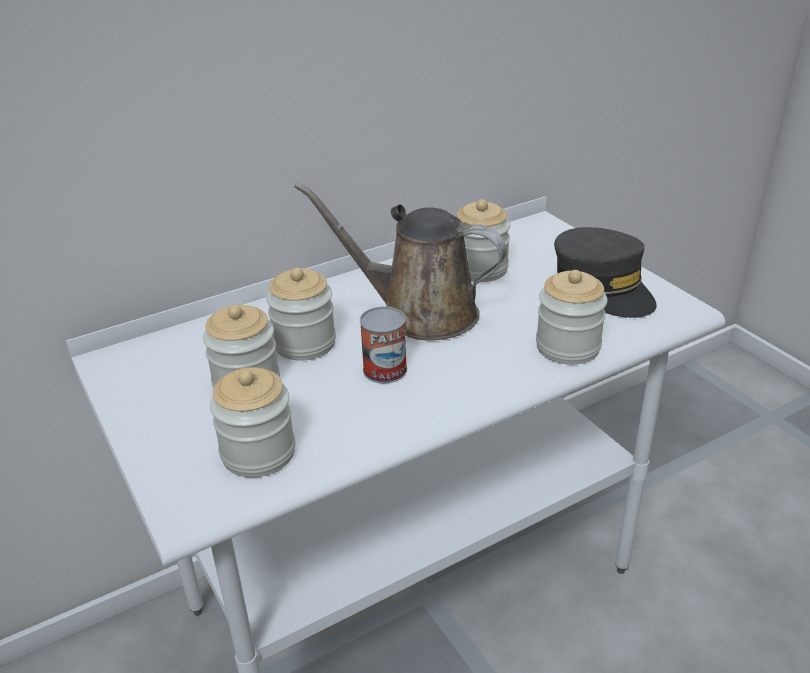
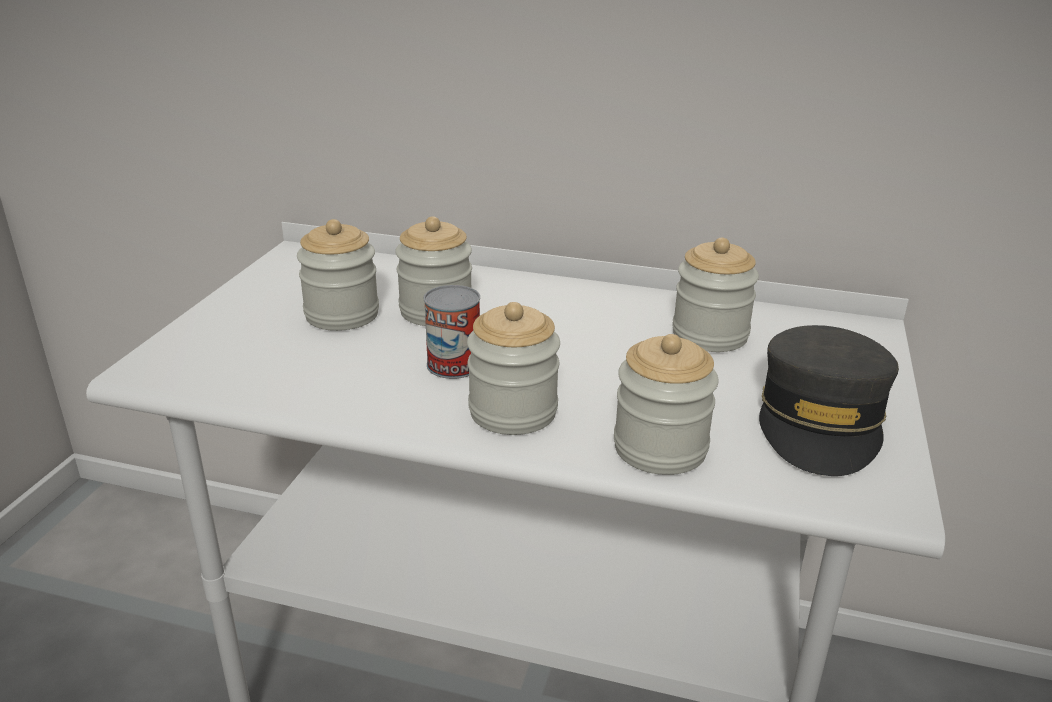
camera: 45 degrees right, 5 degrees down
(258, 453) = (253, 364): jar -> jar (513, 412)
(419, 312) = (574, 339): brown watering can -> none

